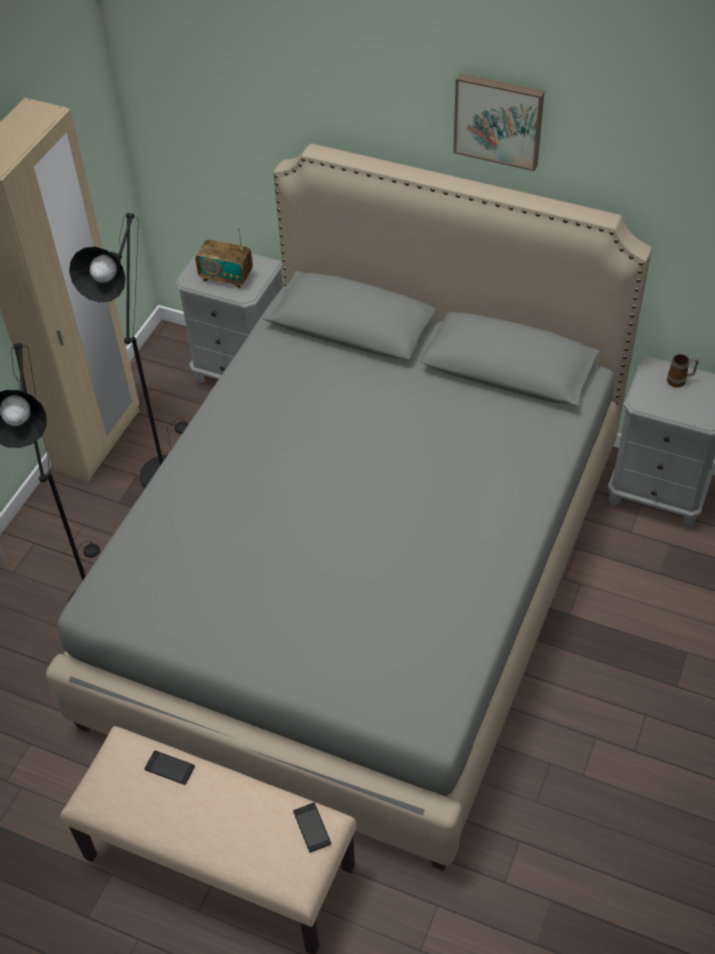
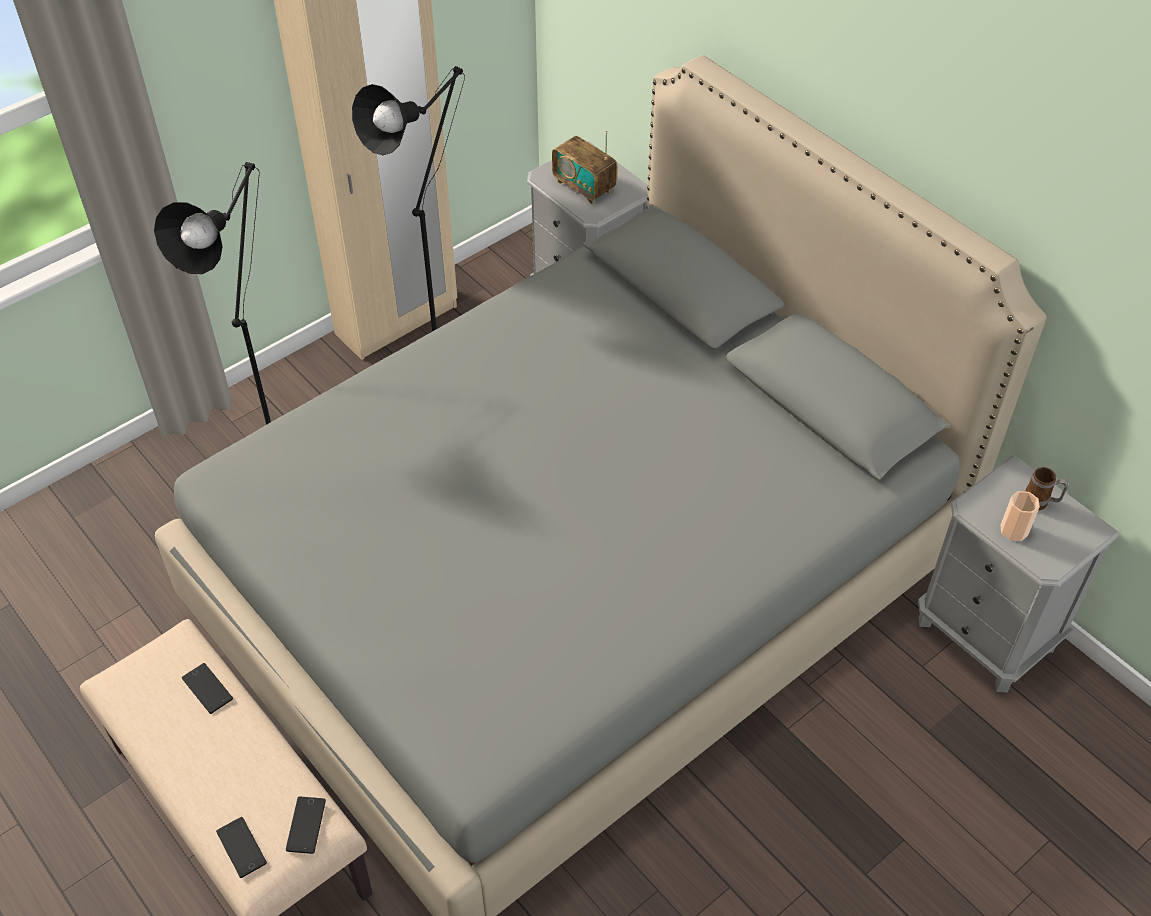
camera: 25 degrees right, 0 degrees up
(274, 866) = (241, 847): none -> phone
(499, 119) = (905, 89): picture -> none
(675, 406) = (1014, 530): none -> cup

